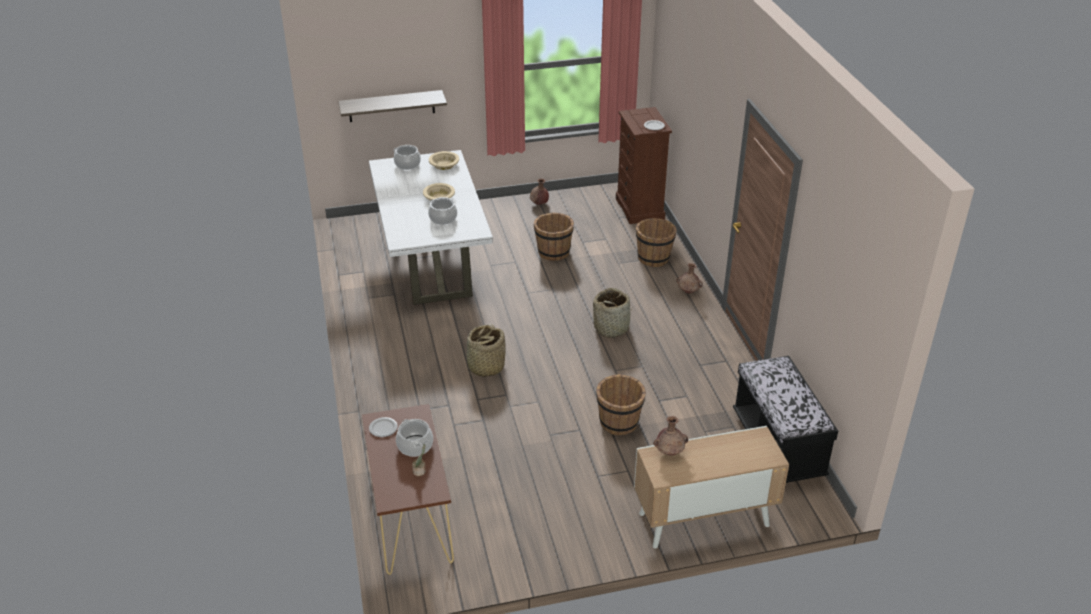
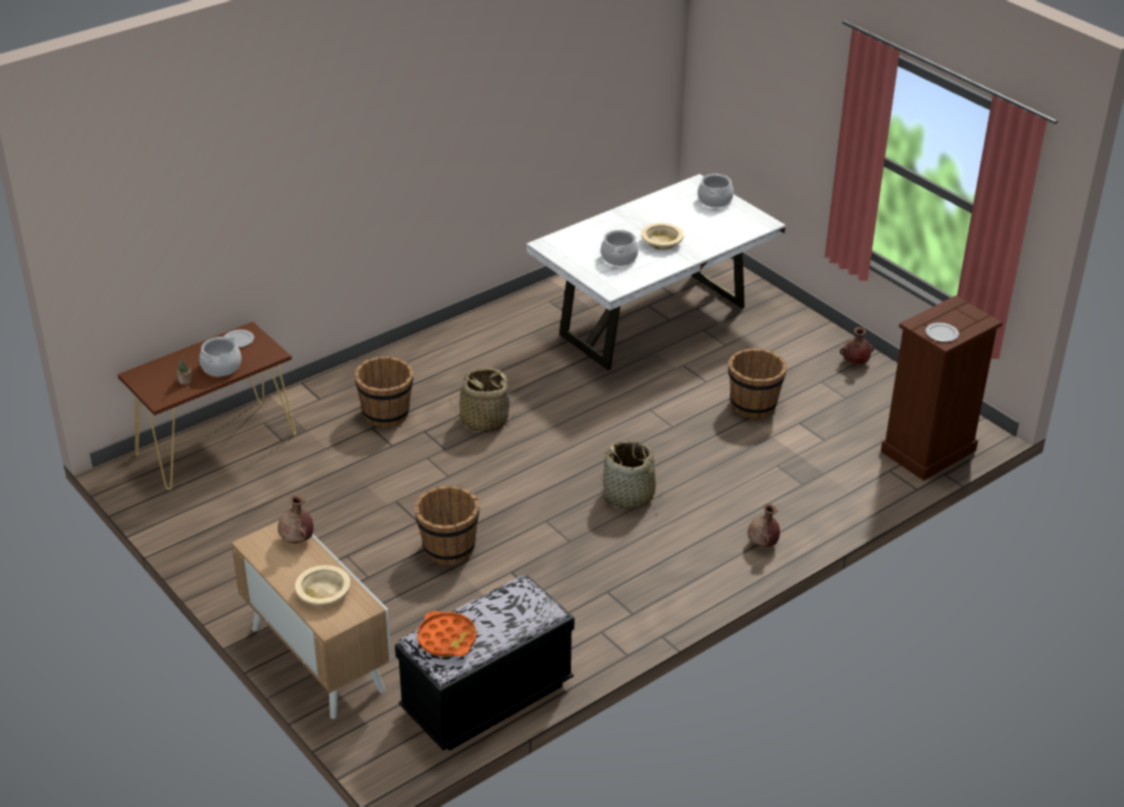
camera: 65 degrees right, 0 degrees up
(391, 106) = (753, 127): shelf -> none
(444, 164) = (738, 224): beige bowl -> beige bowl (323, 593)
(654, 258) = (816, 494): brown bucket -> brown bucket (386, 414)
(794, 412) = (447, 639): none -> orange tray

